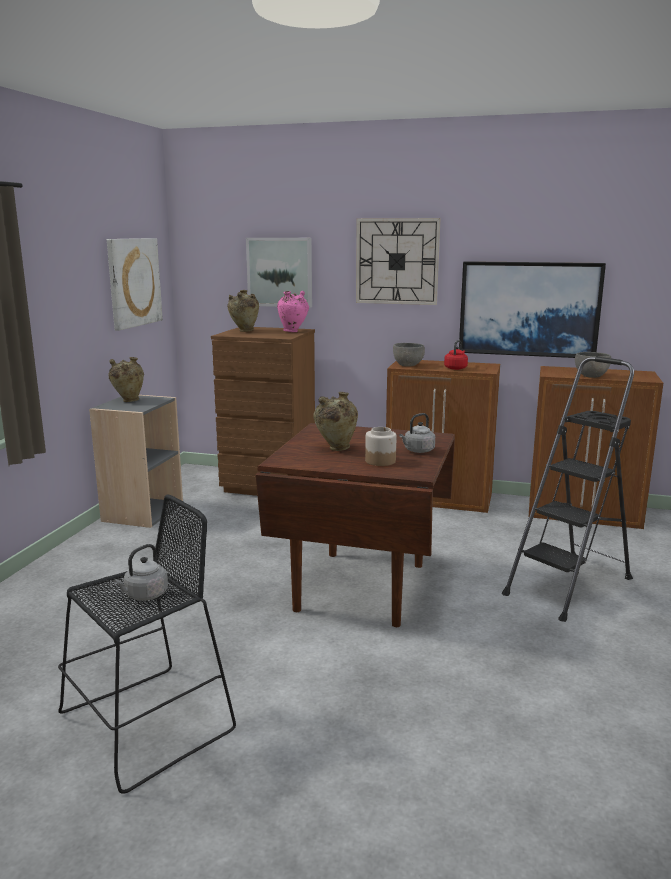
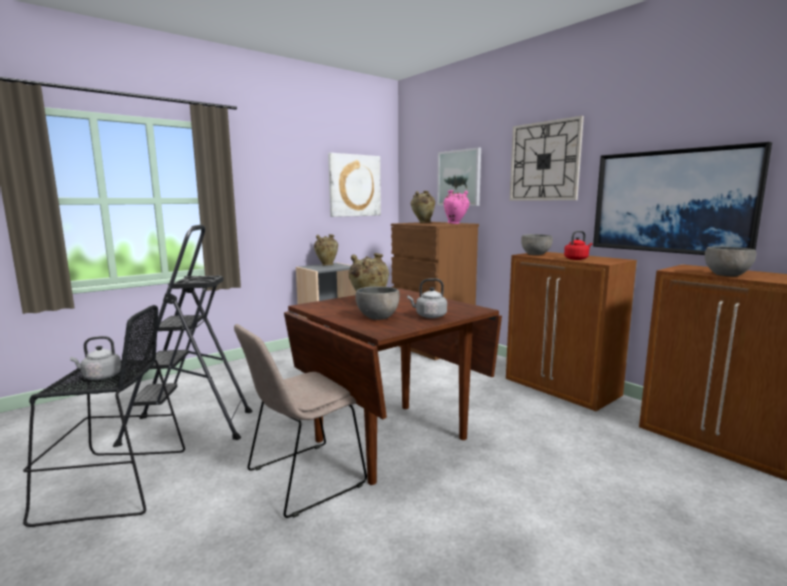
camera: 35 degrees right, 5 degrees down
(334, 645) = (302, 479): none -> beige chair
(380, 461) = (378, 317): jar -> grey bowl
(569, 585) = (603, 512): step ladder -> step ladder (189, 427)

